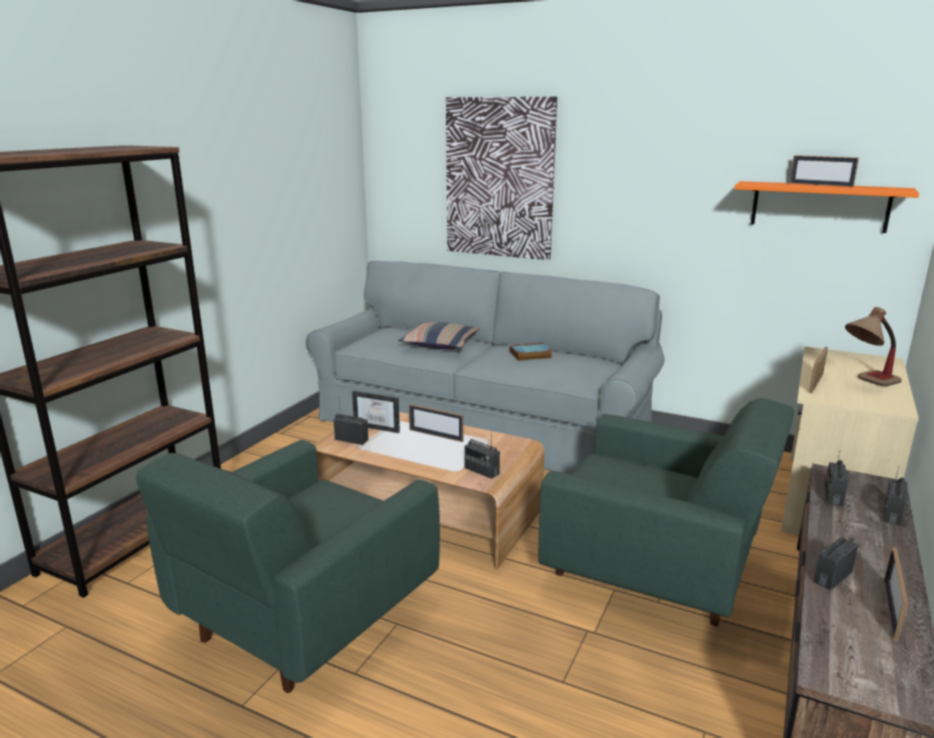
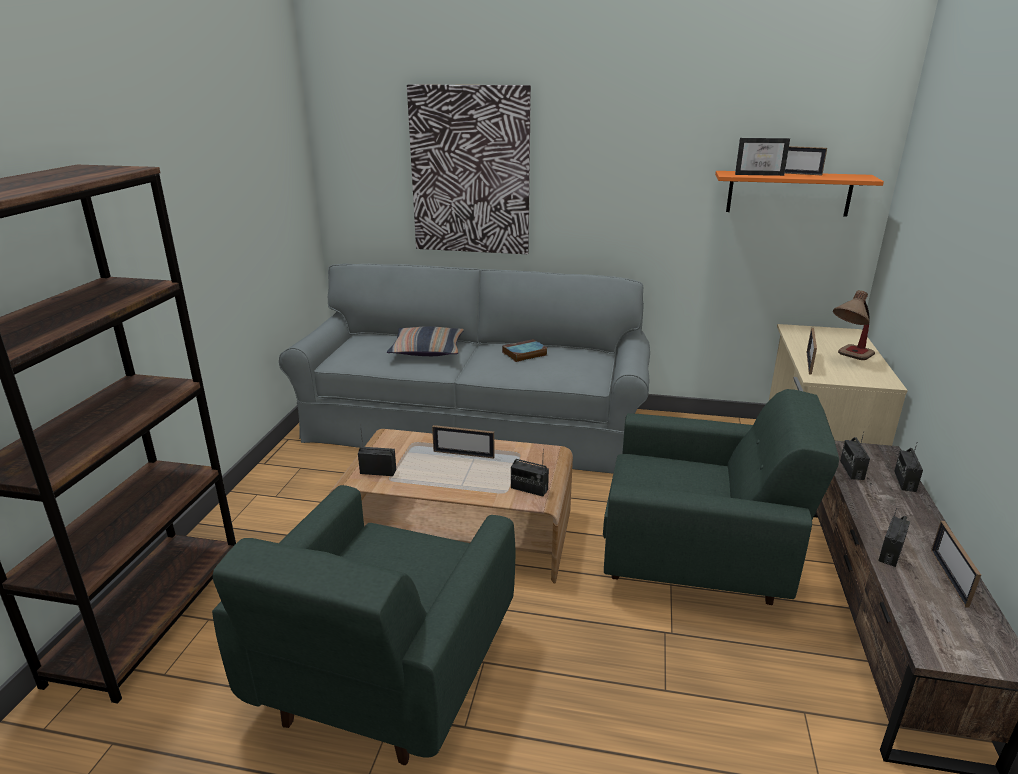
camera: 15 degrees left, 5 degrees up
(380, 427) = (400, 452): picture frame -> picture frame (759, 174)

